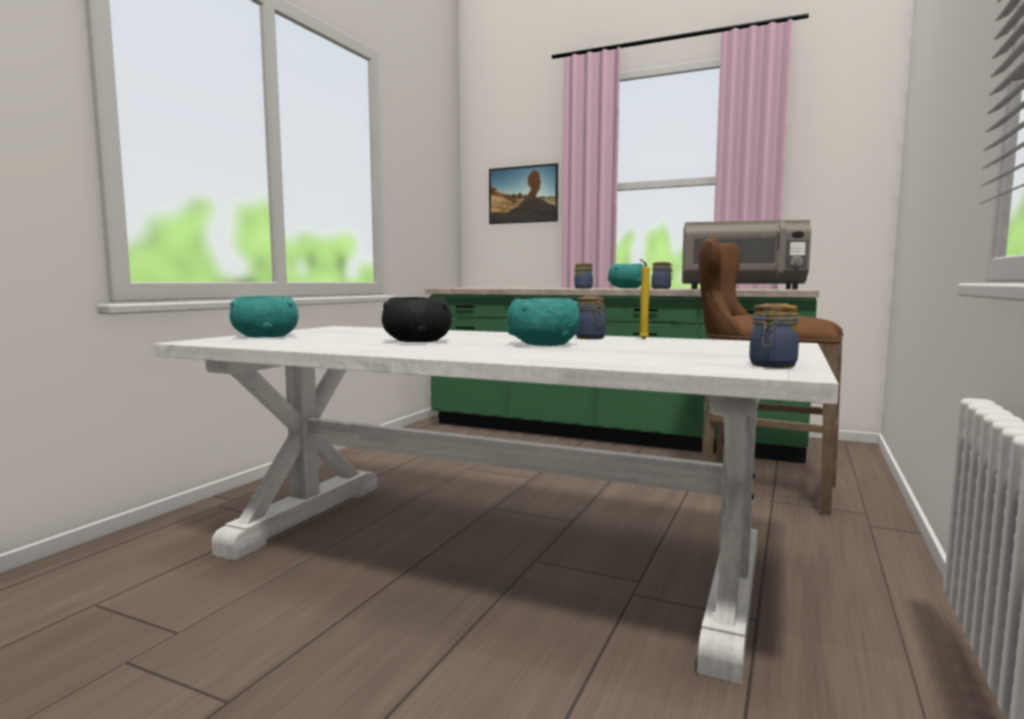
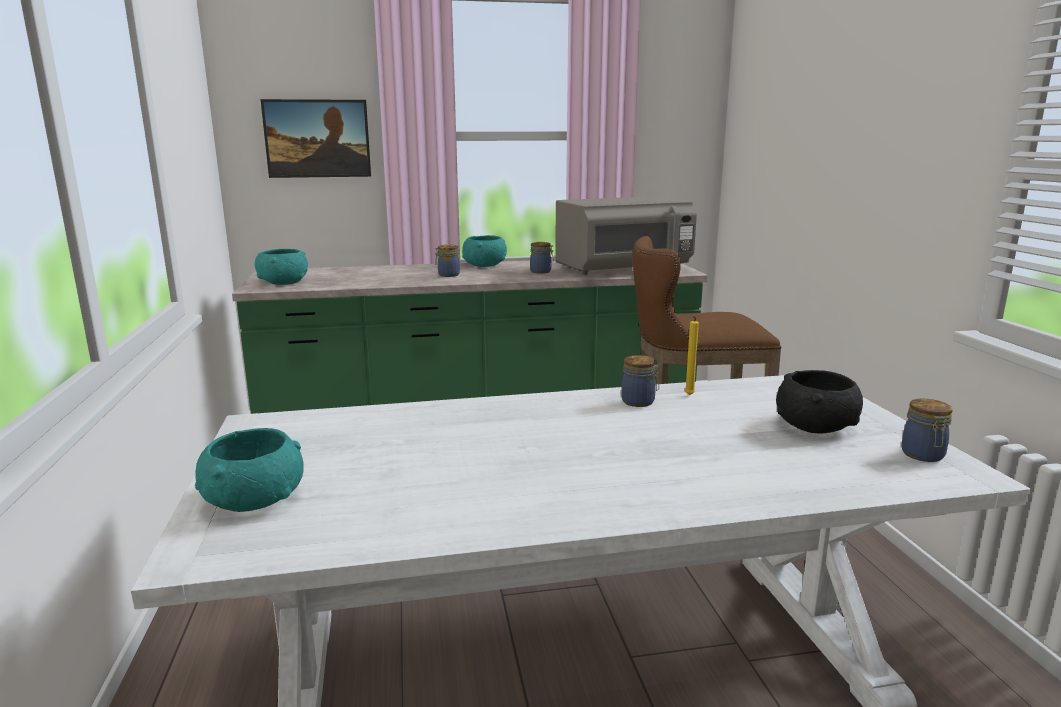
camera: 35 degrees left, 10 degrees up
(418, 341) = (502, 463): black bowl -> black bowl (815, 426)
(543, 344) = (645, 438): turquoise bowl -> turquoise bowl (283, 282)

